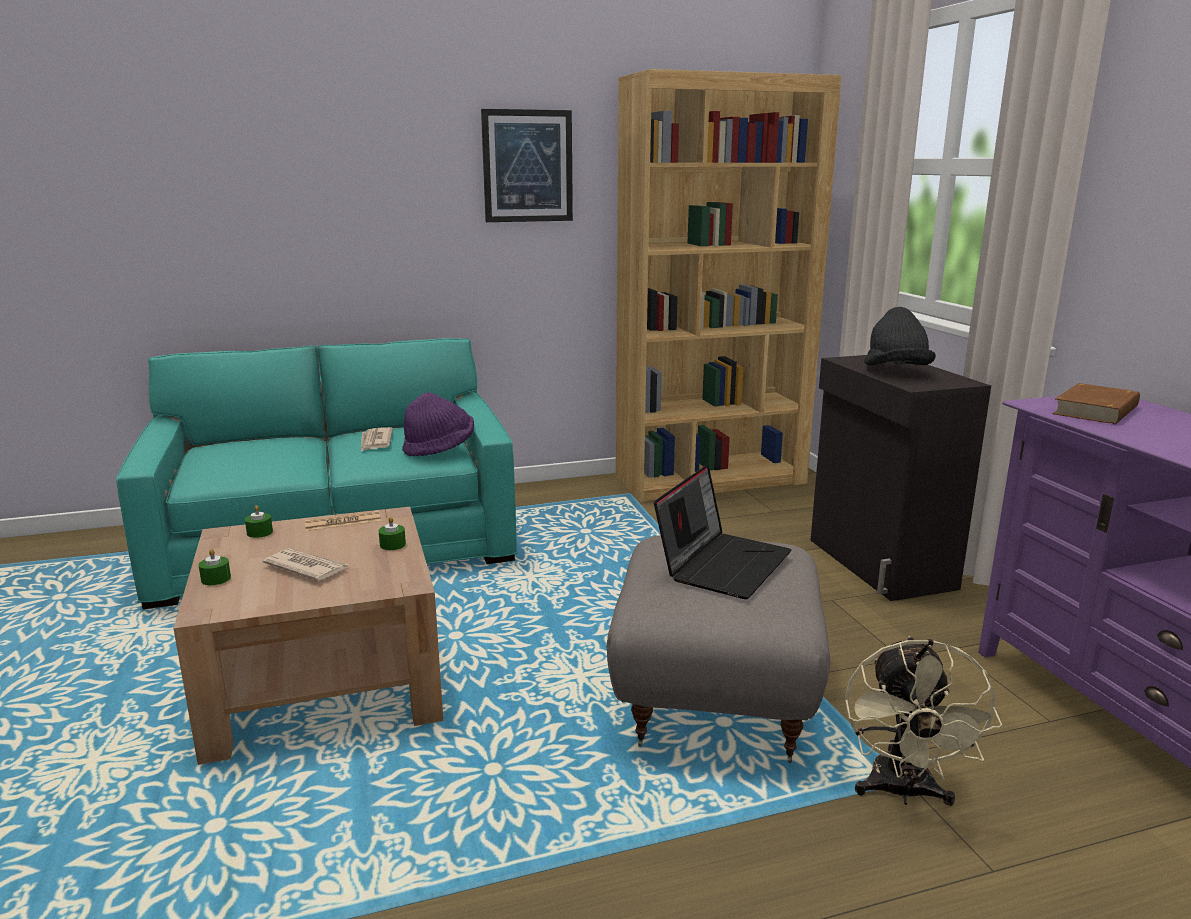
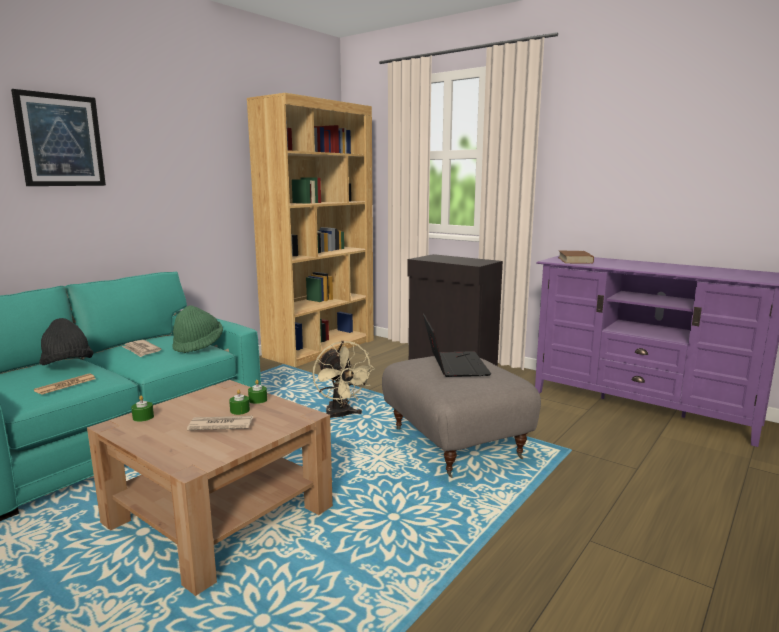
camera: 35 degrees left, 5 degrees down
(216, 579) = (161, 449): green candle -> green candle (240, 410)
(343, 522) = (198, 397): newspaper -> newspaper (66, 385)
(439, 448) = (198, 345): purple hat -> green hat
(527, 166) = (194, 152): picture -> picture (60, 140)
(896, 371) = (454, 260): black hat -> black hat (67, 366)
(902, 792) = (575, 454): beige fan -> beige fan (341, 416)

